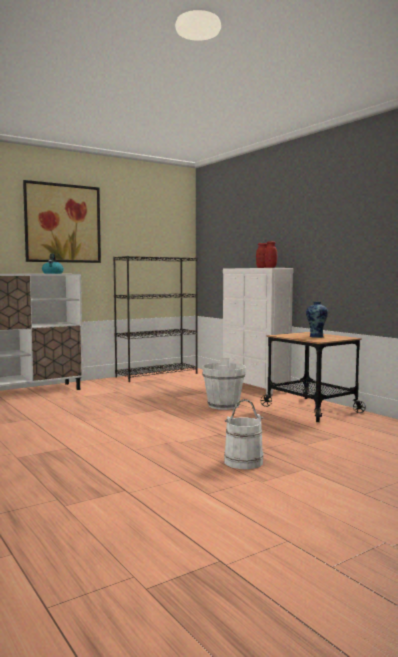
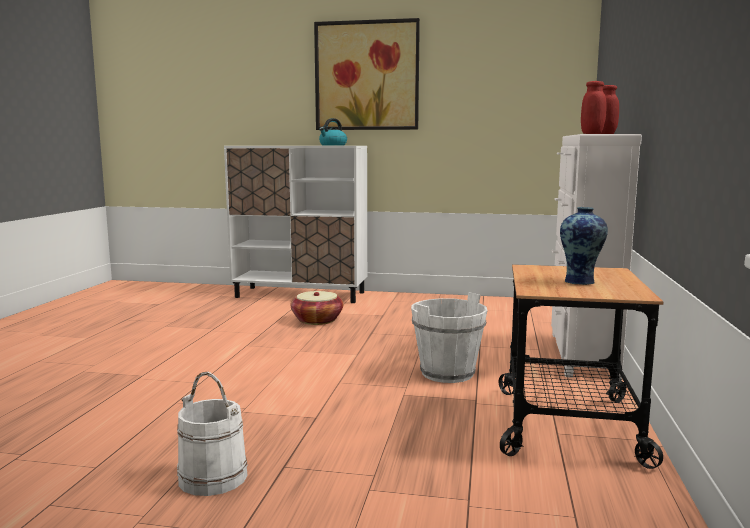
camera: 45 degrees right, 5 degrees up
(86, 401) = (317, 320): none -> basket
(157, 375) = (493, 302): black bookcase -> none

